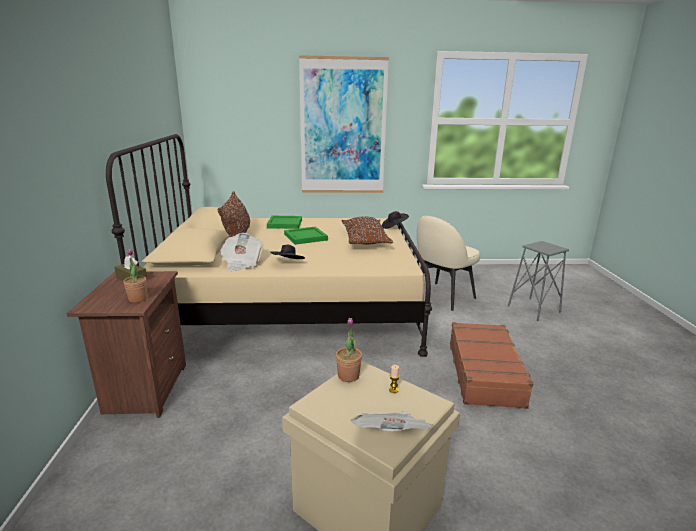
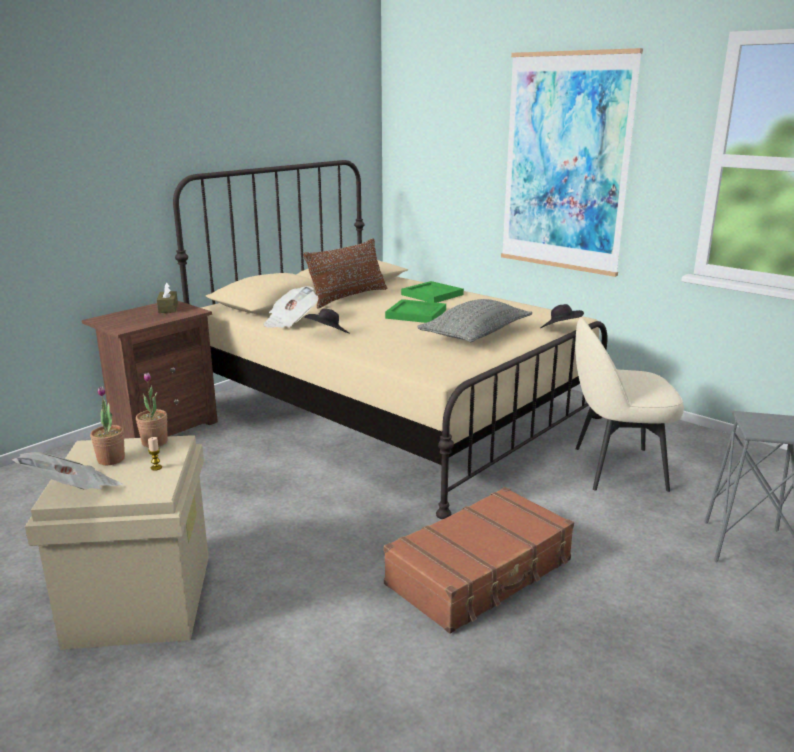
camera: 45 degrees right, 0 degrees up
(138, 299) = (137, 324): potted plant -> potted plant (111, 459)
(365, 240) = (476, 334): brown pillow -> grey pillow

